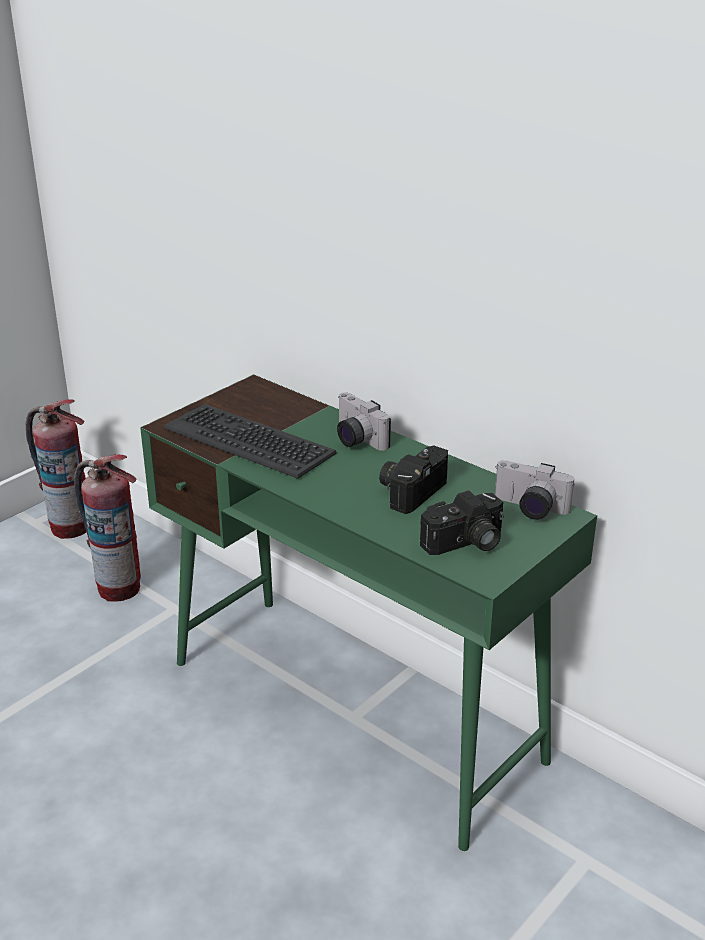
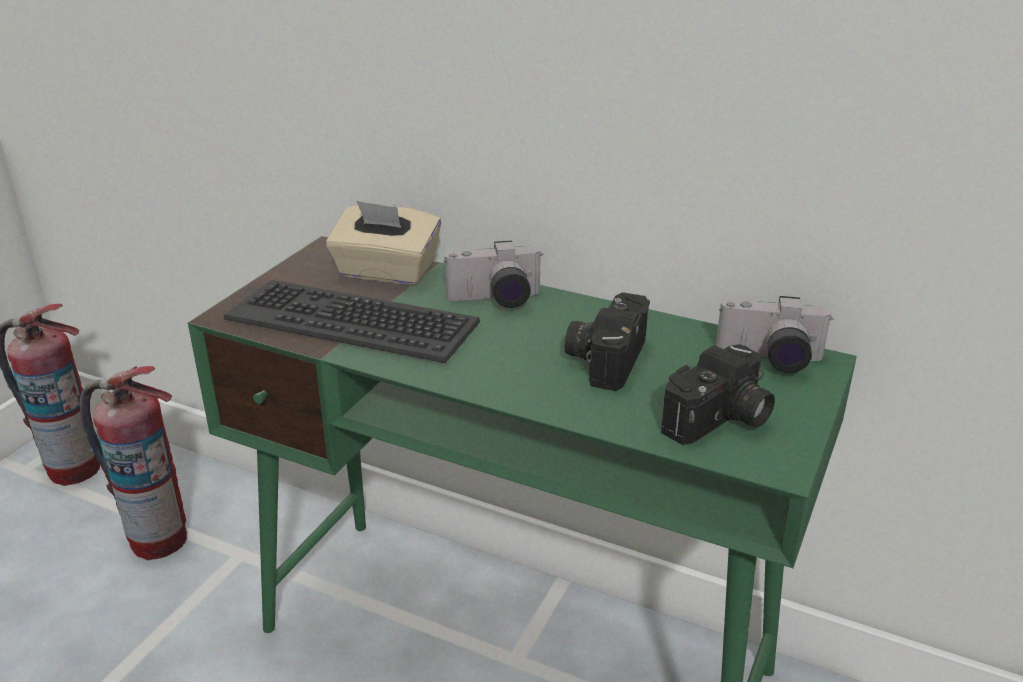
camera: 15 degrees left, 0 degrees up
(287, 408) = (386, 272): none -> beige tissue box
(355, 439) = (495, 300): camera -> camera turned 45 degrees counterclockwise

